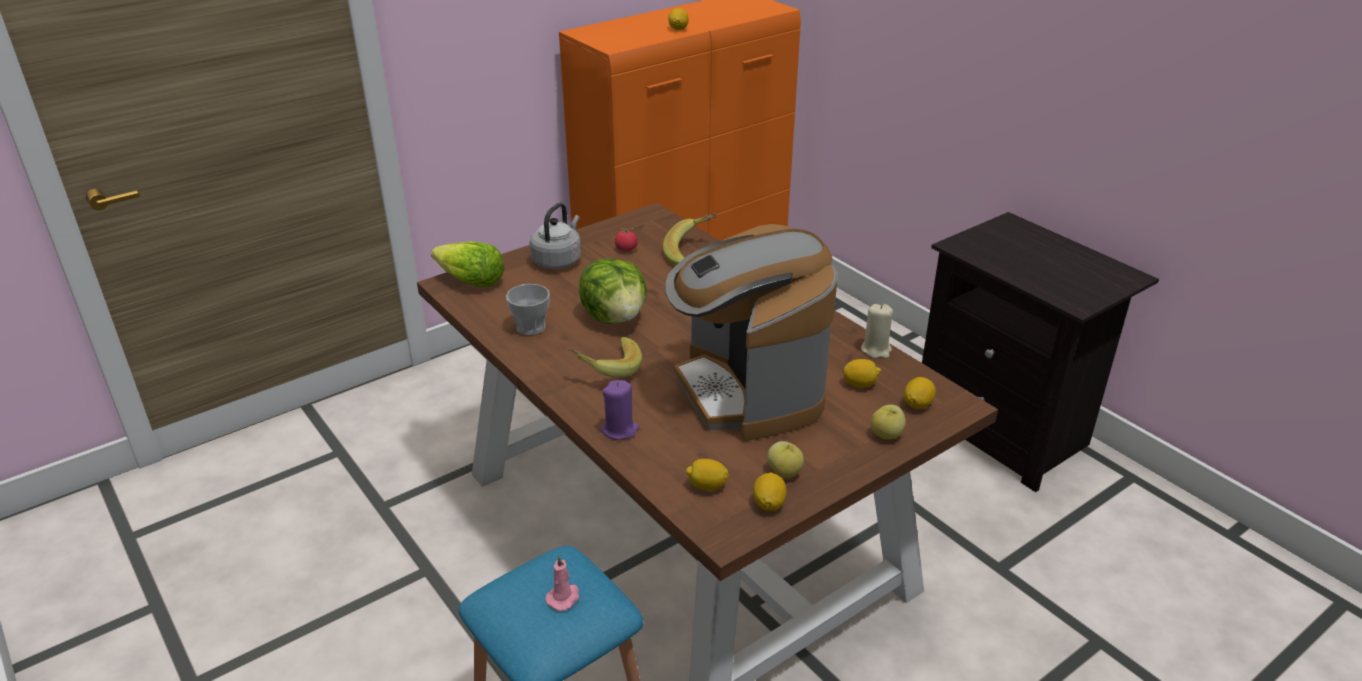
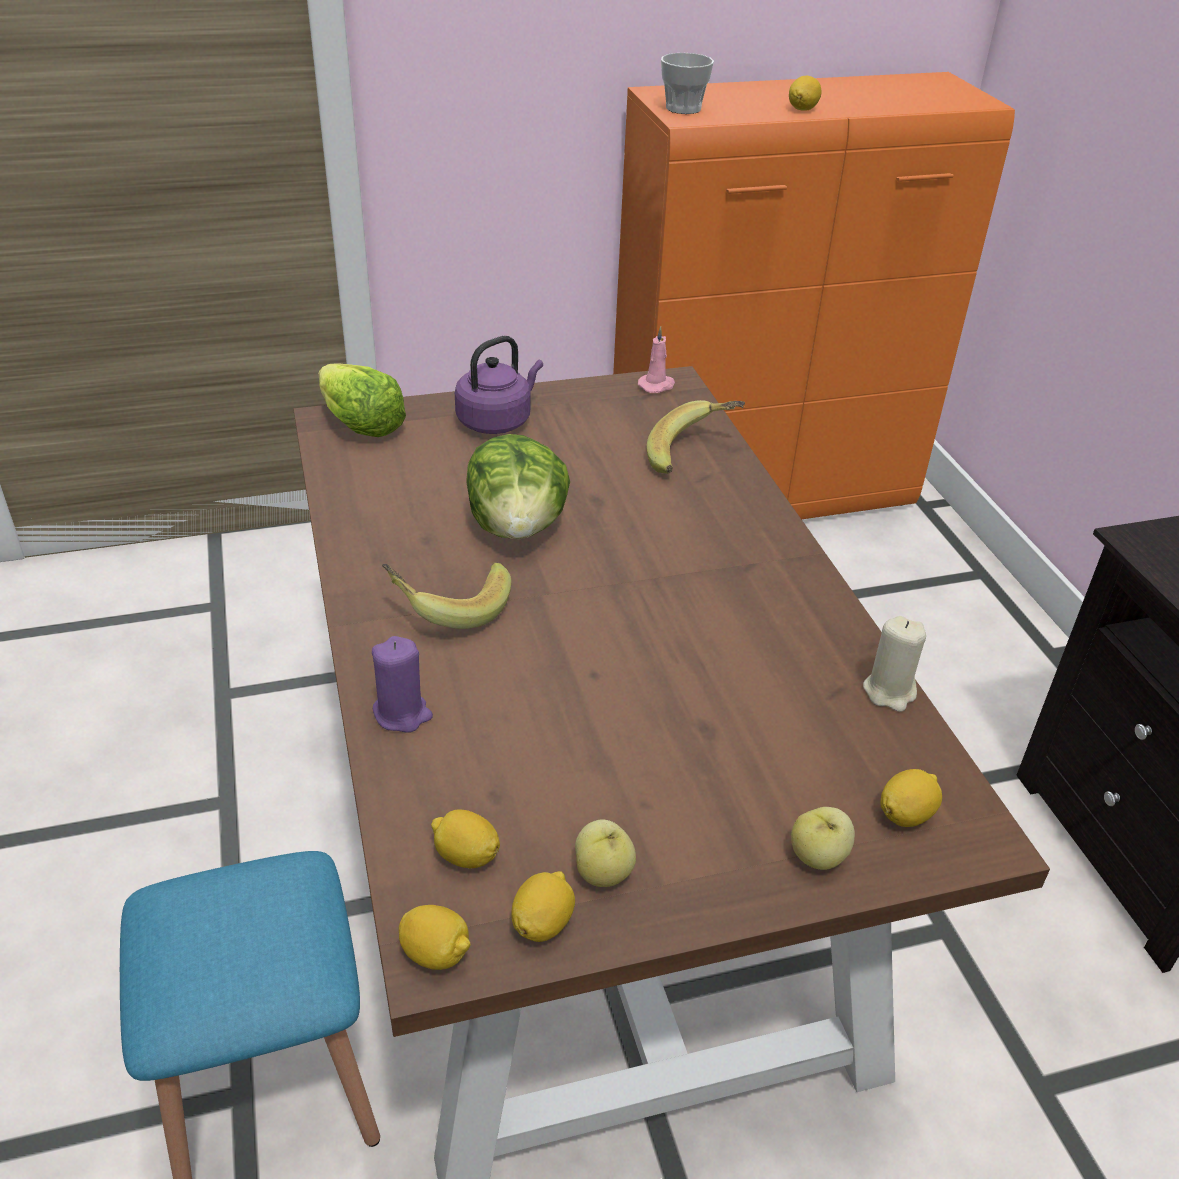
camera: 20 degrees right, 5 degrees up
(531, 327) = (391, 512): cup -> cup (683, 108)
(558, 260) = (497, 421): grey kettle -> purple kettle
(564, 597) = (252, 941): pink candle -> pink candle (657, 385)
(626, 249) = (602, 426): tomato -> none
(747, 391) = (635, 705): coffee machine -> none
(860, 384) = (826, 746): lemon -> lemon (436, 954)

